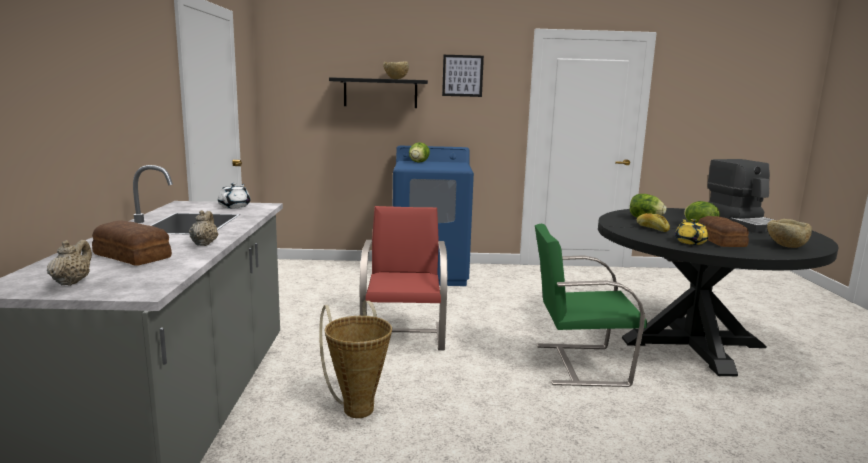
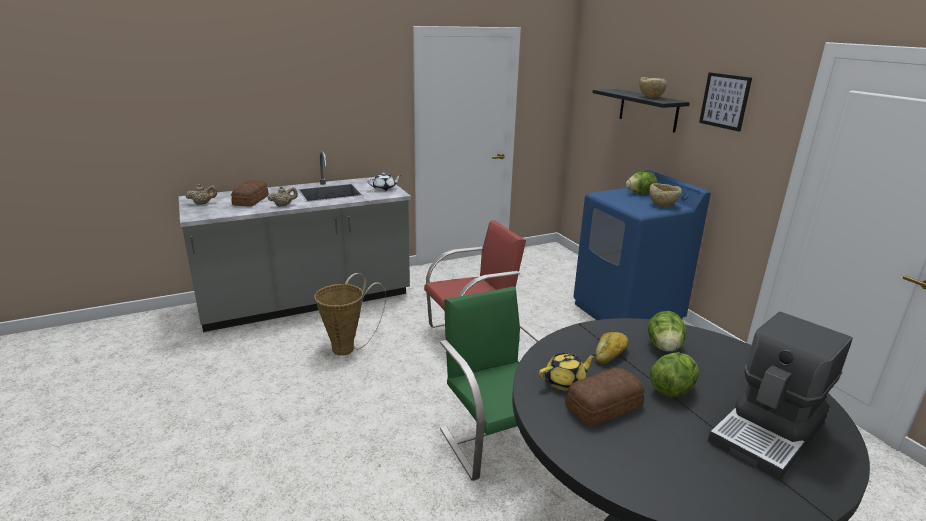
camera: 65 degrees right, 10 degrees up
(786, 246) = (640, 467): beige bowl -> beige bowl (662, 205)

